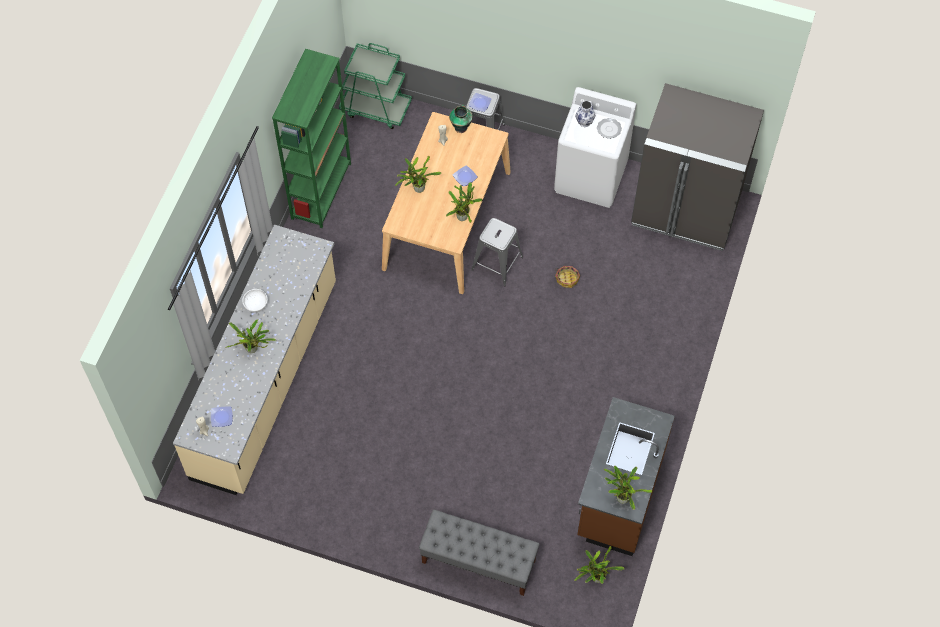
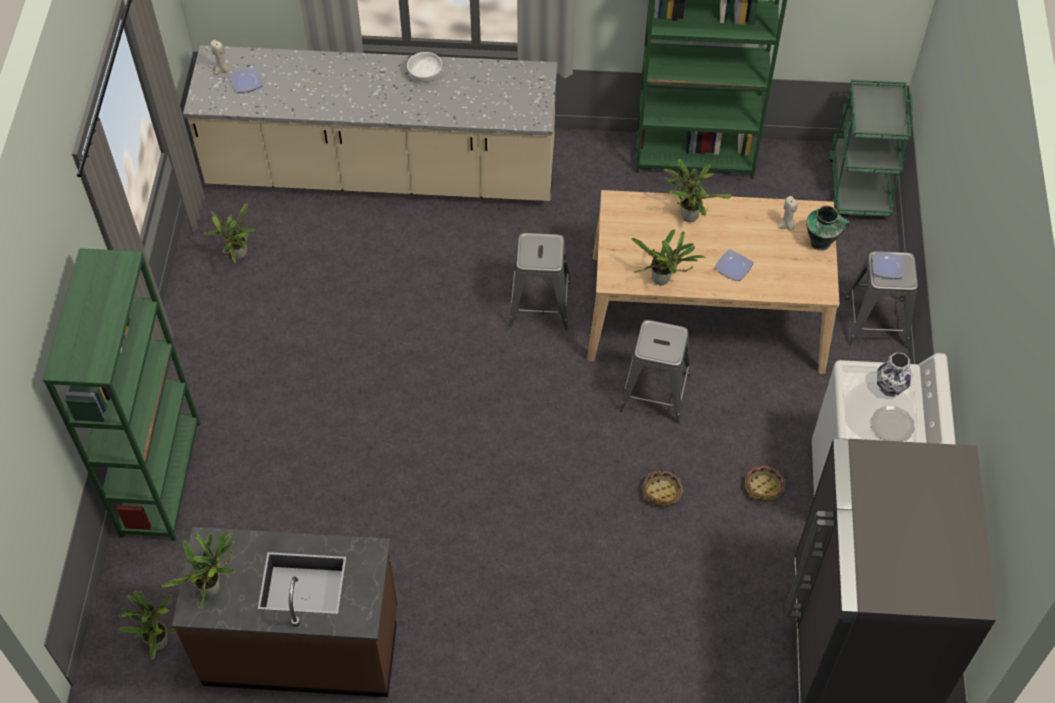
camera: 75 degrees right, 5 degrees down
(253, 349) = (355, 88): potted plant -> potted plant (238, 256)
(411, 310) = (540, 304): none -> grey stool
(478, 561) = (161, 478): grey bench -> green bookcase
(578, 226) = (763, 487): none -> basket

